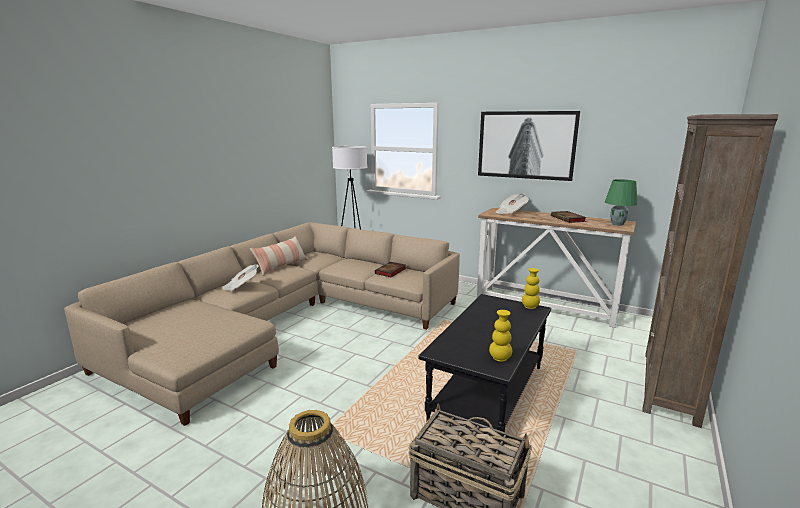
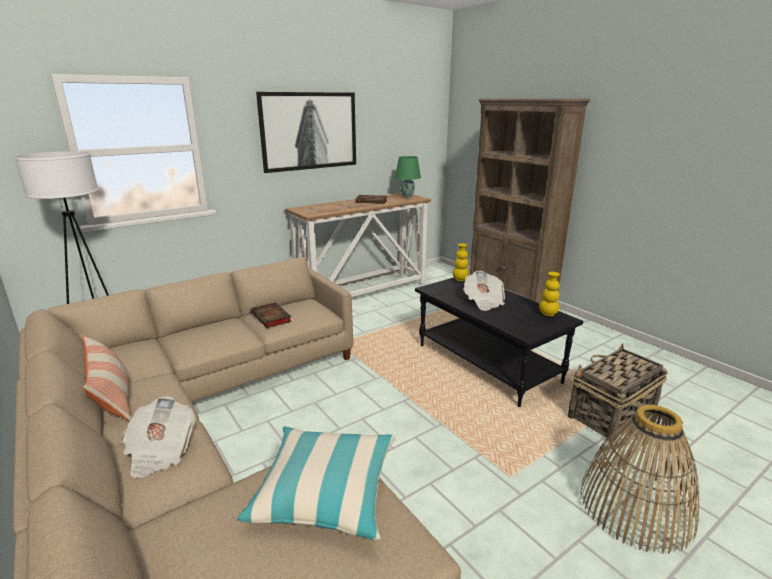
camera: 65 degrees left, 5 degrees up
(221, 328) = (325, 491): none -> pillow
(511, 212) = (317, 207): newspaper -> newspaper (483, 301)

